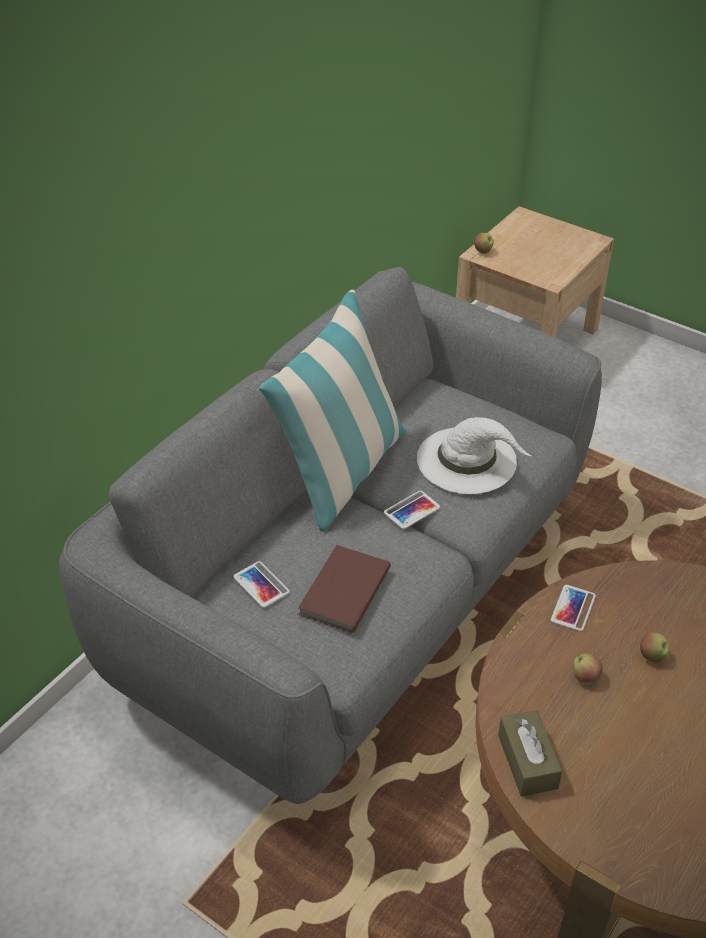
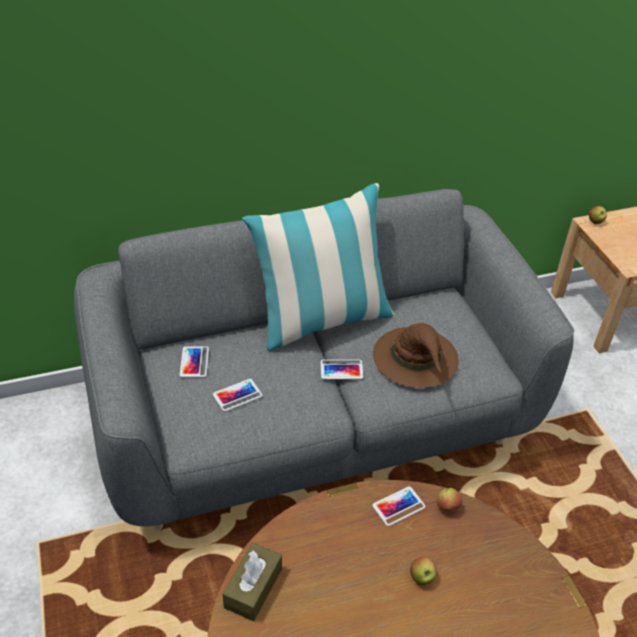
camera: 35 degrees right, 0 degrees up
(342, 591) = (237, 395): brown book -> phone
(468, 460) = (416, 357): white hat -> brown hat
(585, 677) = (355, 559): apple -> apple (447, 507)

